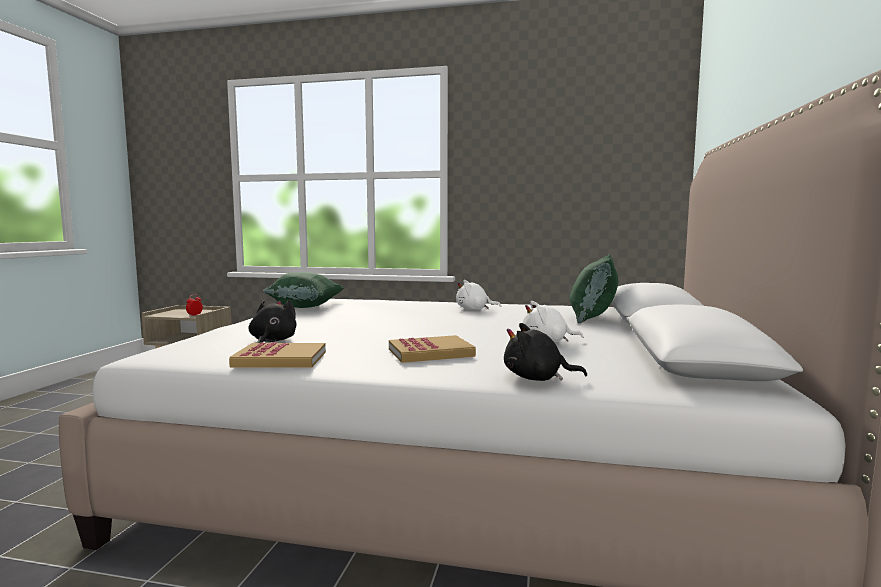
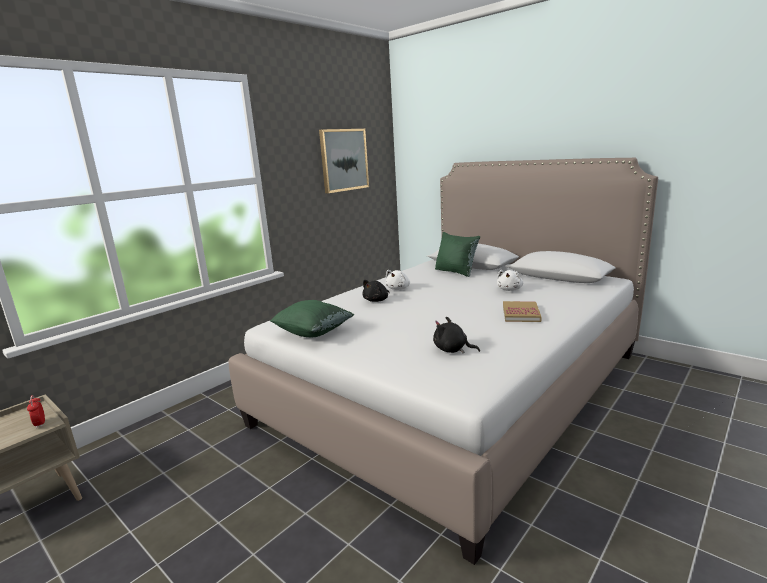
camera: 60 degrees left, 10 degrees up
(280, 359) = (515, 349): book -> none
(537, 378) = (581, 303): black plush toy -> black plush toy (377, 300)
(578, 157) = (344, 160): none -> picture

